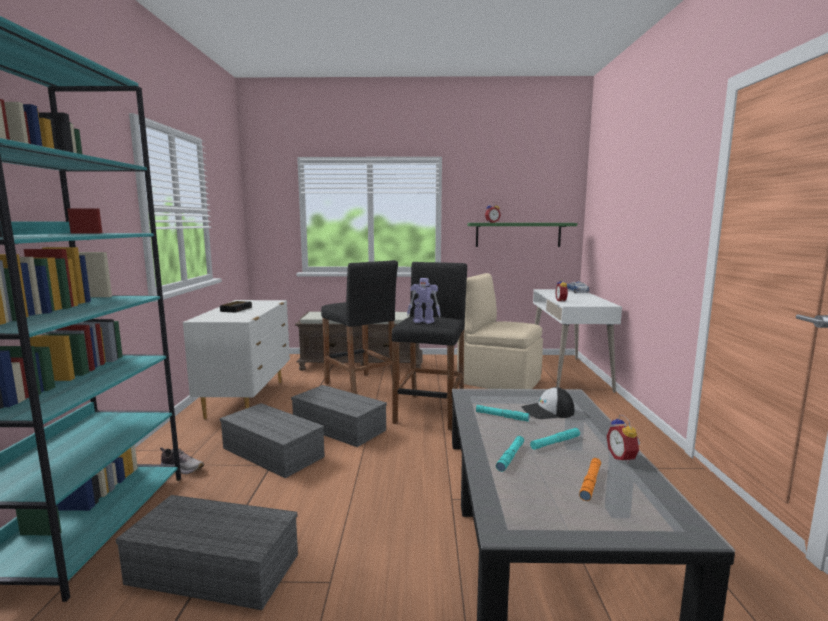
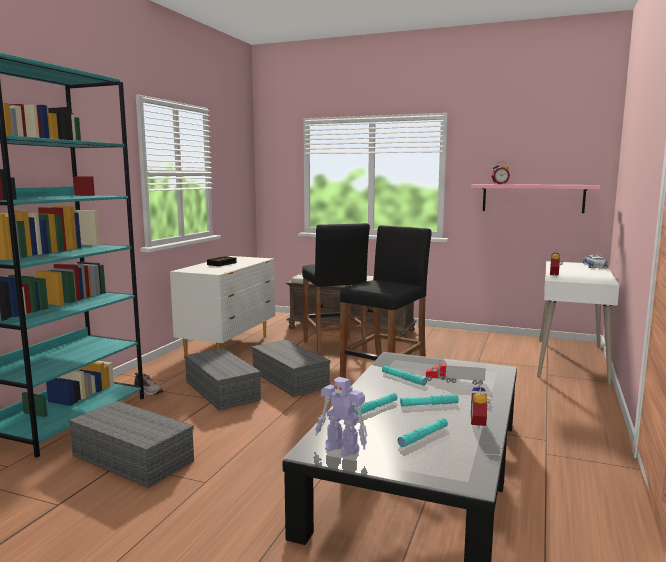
camera: 20 degrees right, 0 degrees up
(424, 321) = (373, 285): toy robot -> toy robot (342, 449)
(497, 381) = (479, 358): beige chair -> none
(518, 234) = (532, 198): green shelf -> pink shelf
(548, 411) = (454, 380): cap -> toy truck
(590, 482) = (423, 436): orange flashlight -> turquoise flashlight

